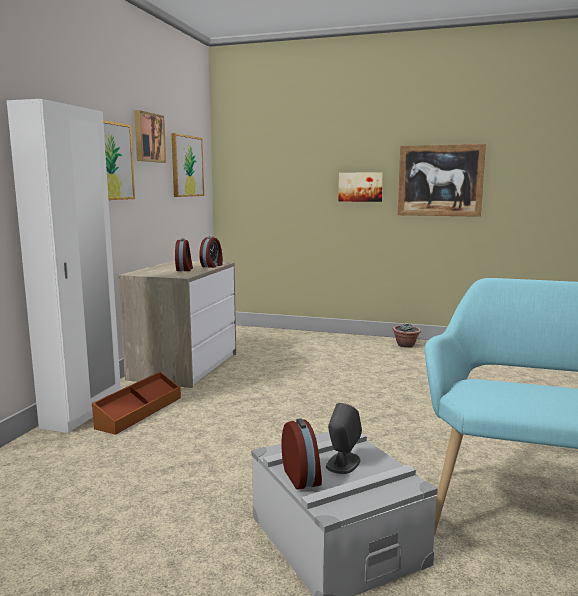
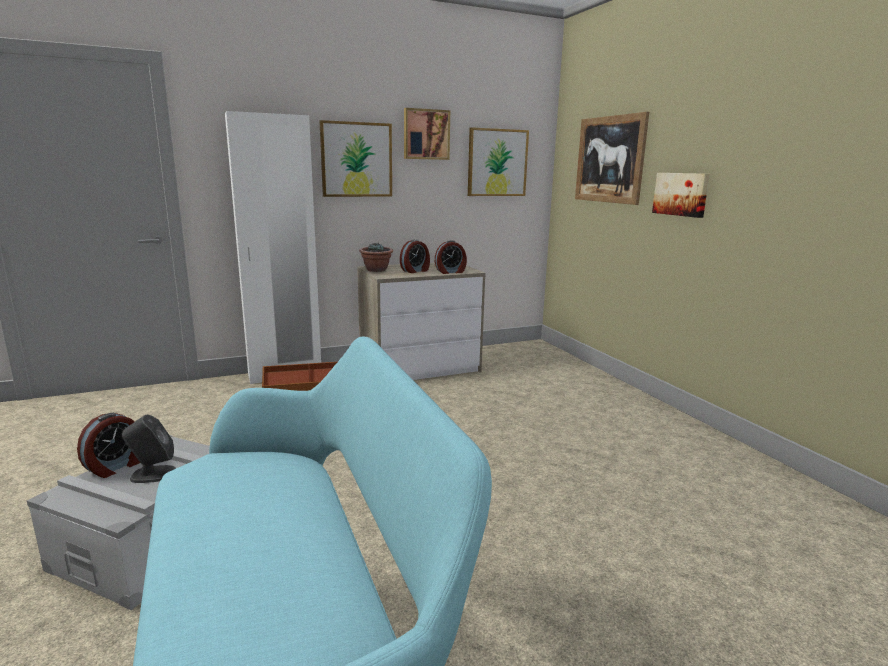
camera: 50 degrees right, 5 degrees up
(406, 345) = (680, 432): potted plant -> potted plant (376, 270)
(440, 180) = (786, 189): picture -> picture (609, 159)

